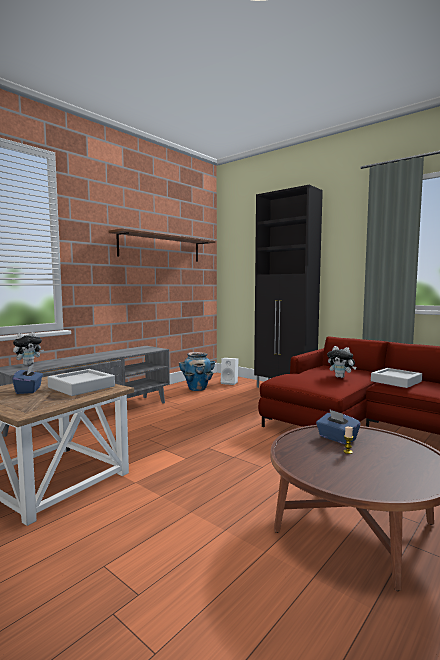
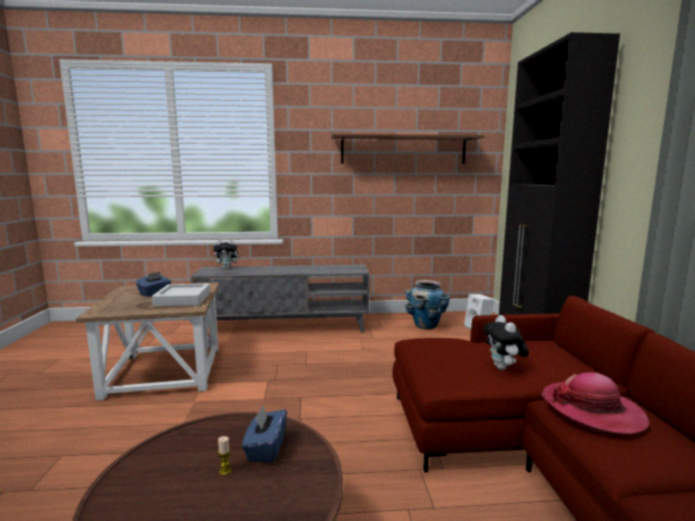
camera: 45 degrees right, 5 degrees up
(396, 381) = (592, 410): grey tray -> hat

